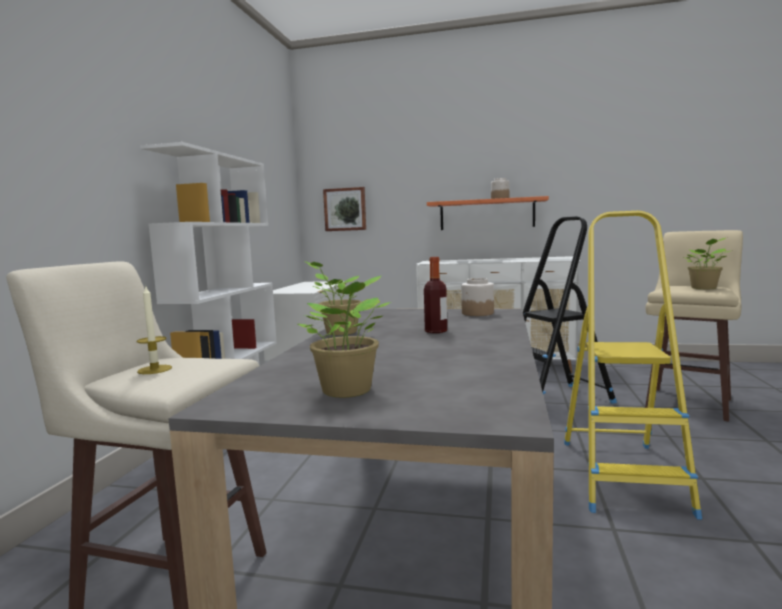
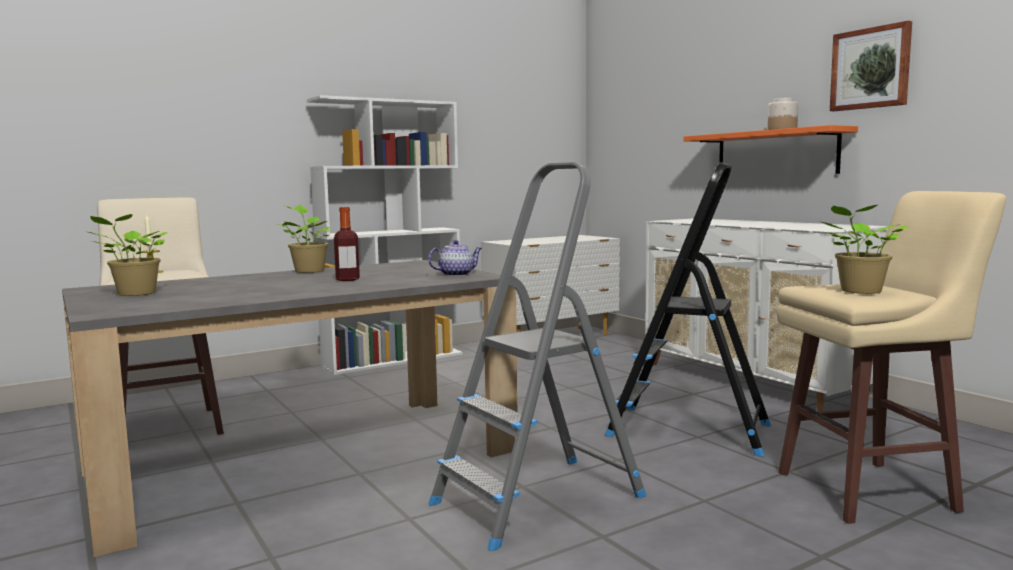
camera: 45 degrees right, 0 degrees up
(345, 209) = (624, 145): picture -> picture (871, 68)
(477, 313) = (456, 274): jar -> teapot
(622, 475) = (536, 500): yellow step ladder -> grey step ladder

